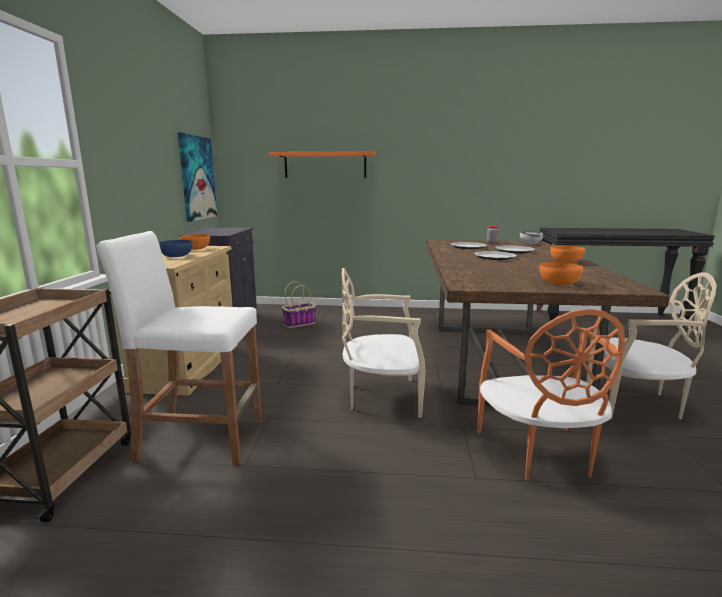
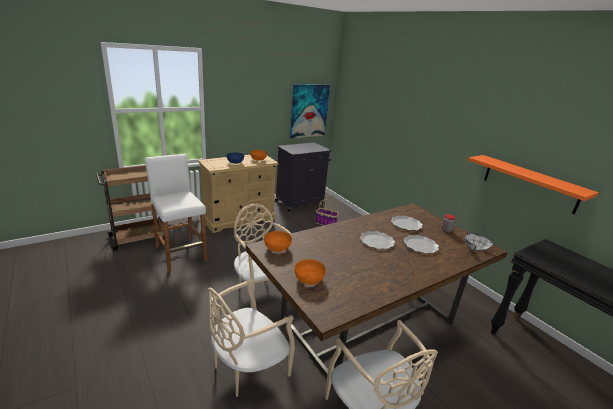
camera: 50 degrees right, 10 degrees up
(325, 165) = (387, 118): orange shelf -> orange shelf (529, 183)
(539, 453) = (248, 367): orange chair -> beige chair
(566, 261) = (406, 274): orange bowl -> orange bowl (277, 248)

